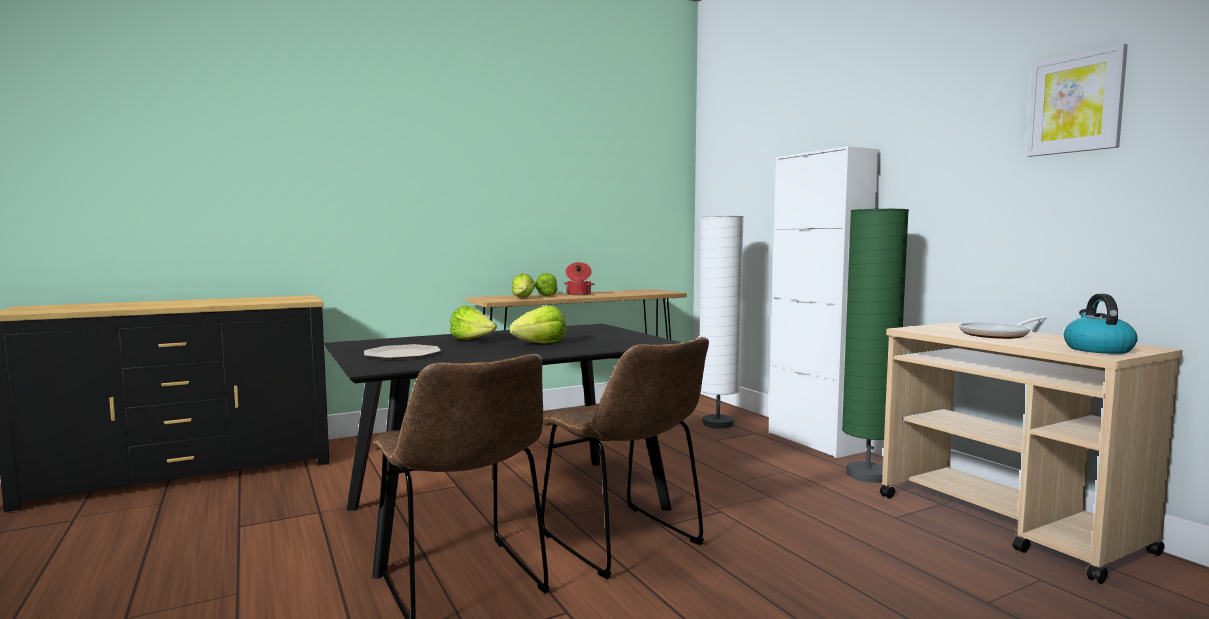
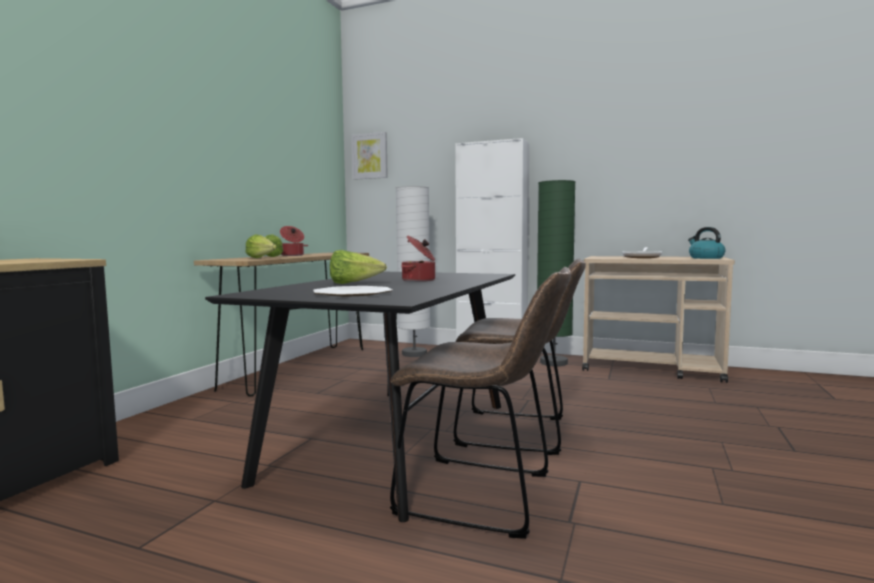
camera: 40 degrees left, 0 degrees up
(541, 343) = (419, 280): lettuce -> cooking pot
(1075, 104) = (660, 123): picture -> picture (370, 156)

